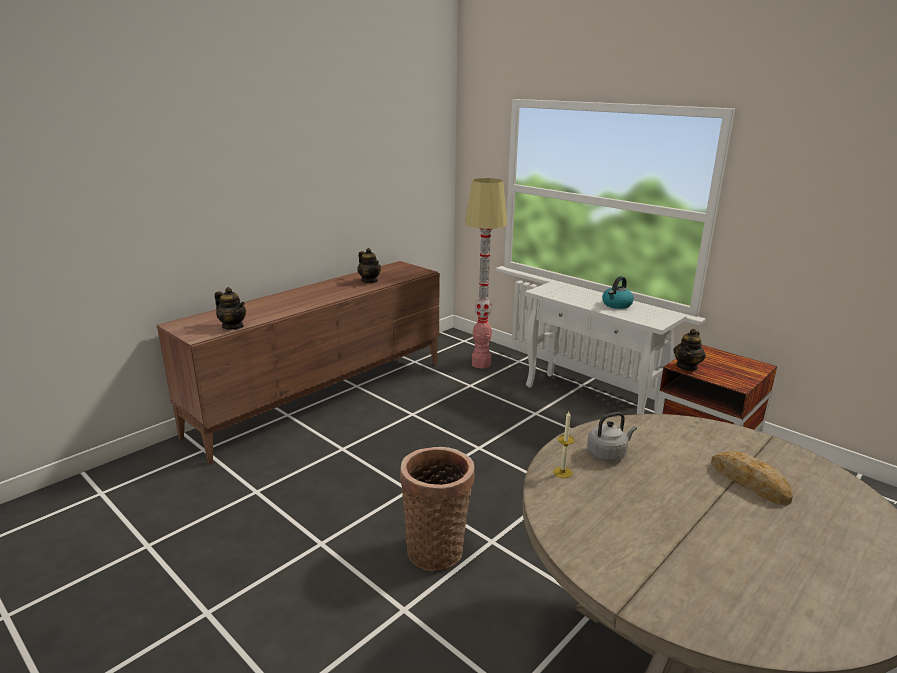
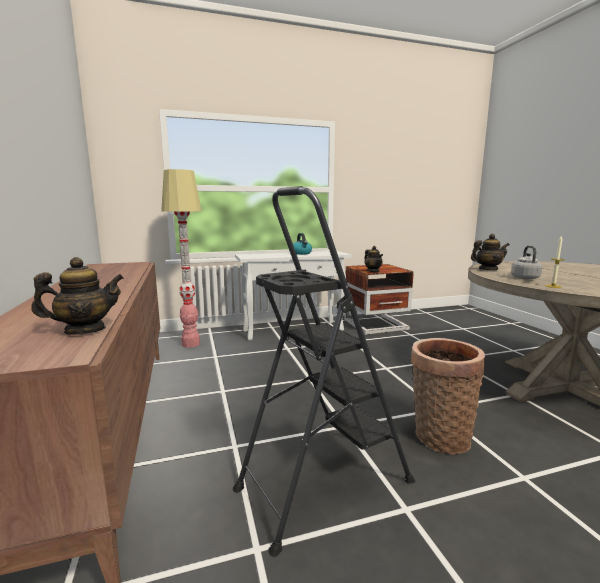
camera: 60 degrees left, 10 degrees down
(324, 499) = (323, 485): none -> step ladder
(369, 280) = (111, 274): teapot -> teapot (487, 269)
(749, 481) = (553, 268): bread -> none

